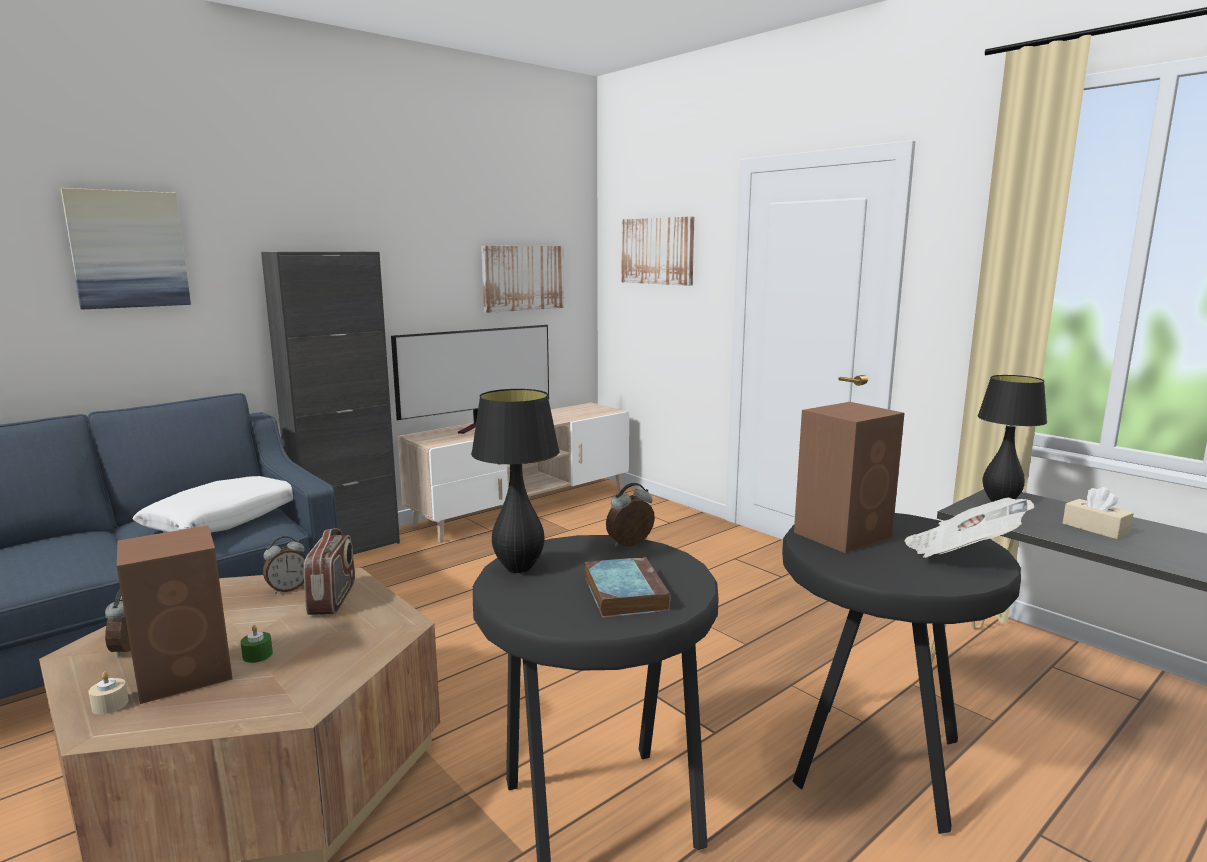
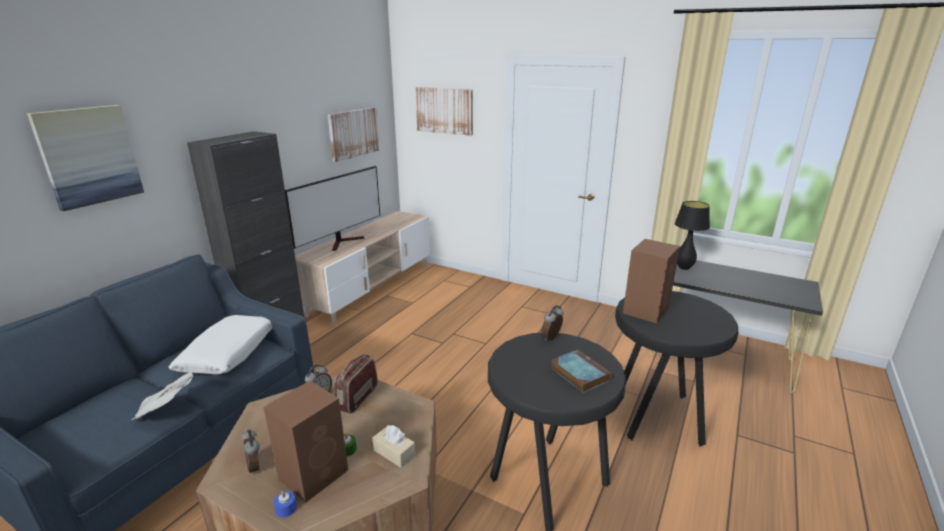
camera: 20 degrees left, 10 degrees up
(110, 705) = (286, 508): beige candle -> blue candle
(333, 599) = (357, 398): radio -> radio turned 135 degrees counterclockwise
(519, 568) = (509, 368): black table lamp -> none
(961, 554) = (705, 314): newspaper -> newspaper (167, 408)
(1095, 528) = (733, 279): beige tissue box -> beige tissue box (394, 453)

